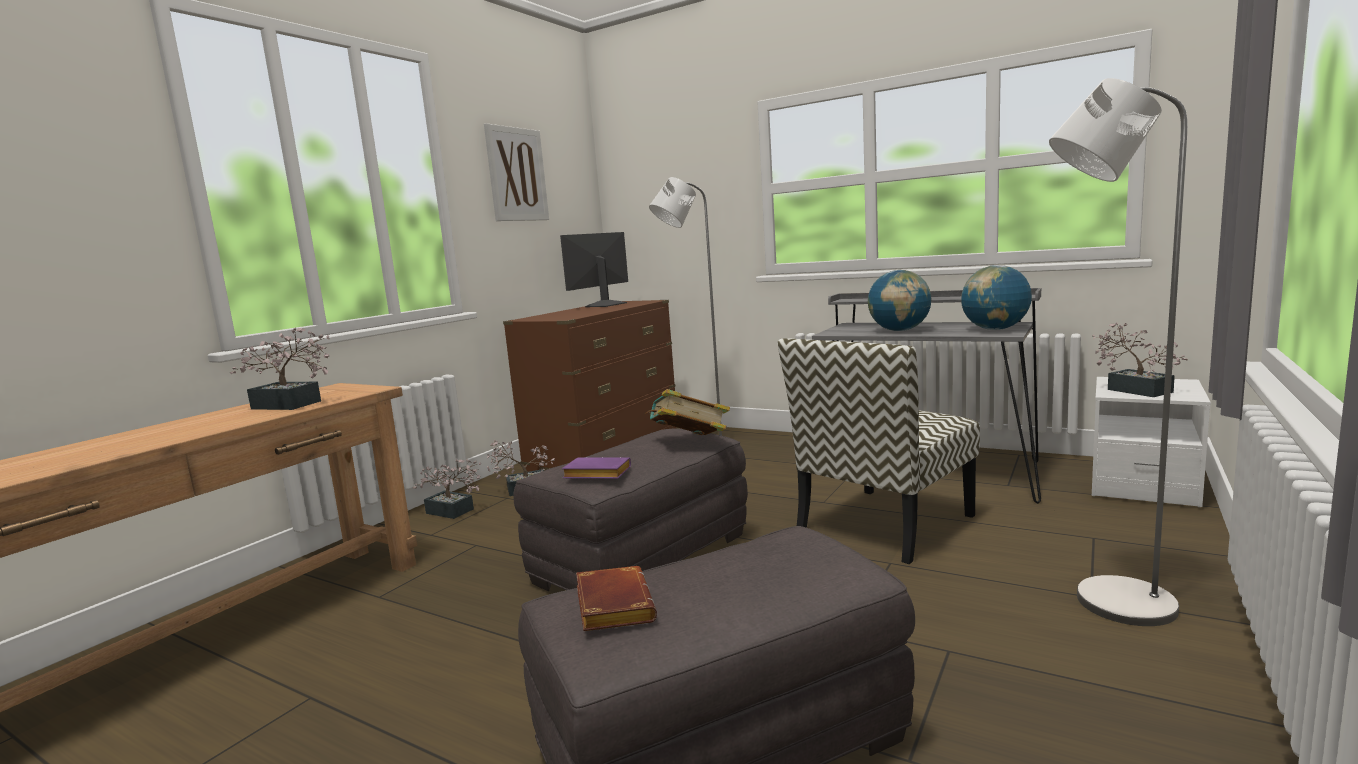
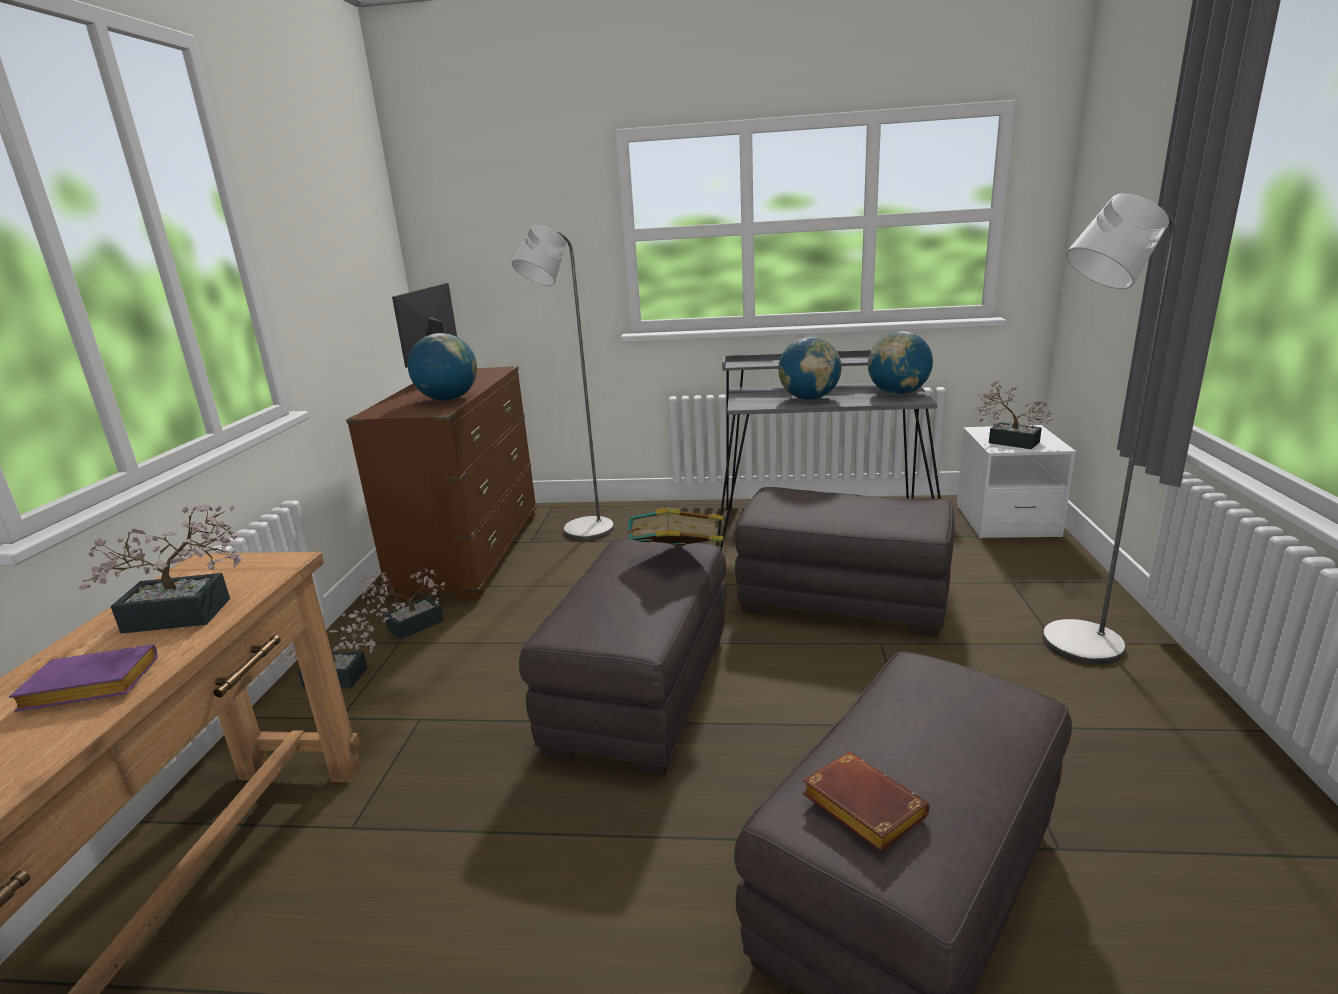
camera: 25 degrees left, 10 degrees up
(517, 174) = (317, 213): picture -> none
(584, 313) = (448, 399): none -> globe
(595, 475) = (625, 624): purple book -> purple book (87, 688)
(884, 524) = (841, 600): chair -> grey ottoman

